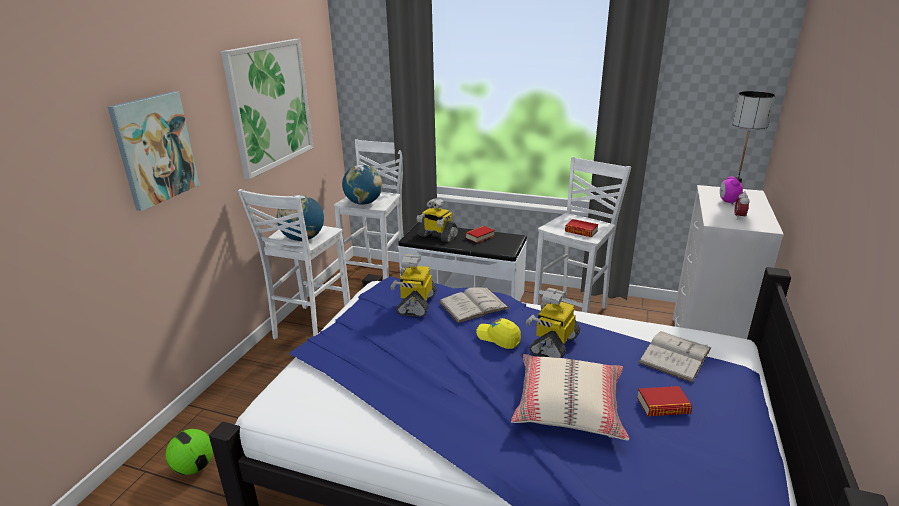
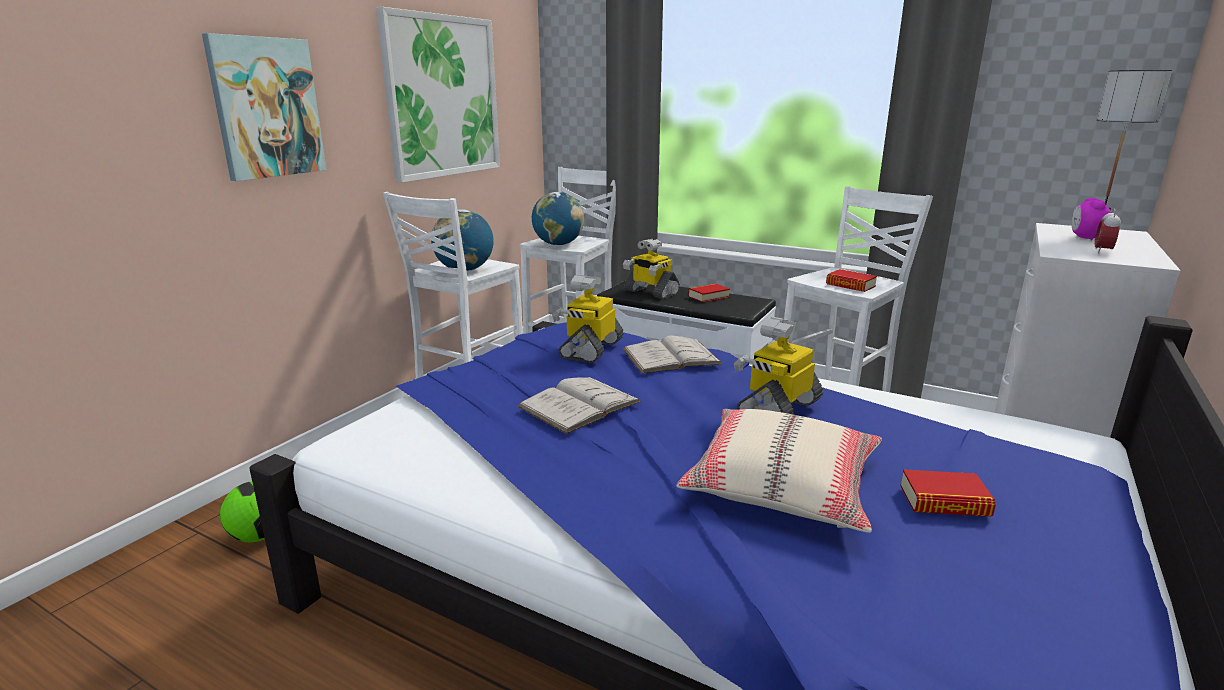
camera: 10 degrees right, 5 degrees down
(498, 338) = (695, 394): yellow cap -> none
(675, 355) = (977, 440): white book -> white book (580, 404)

